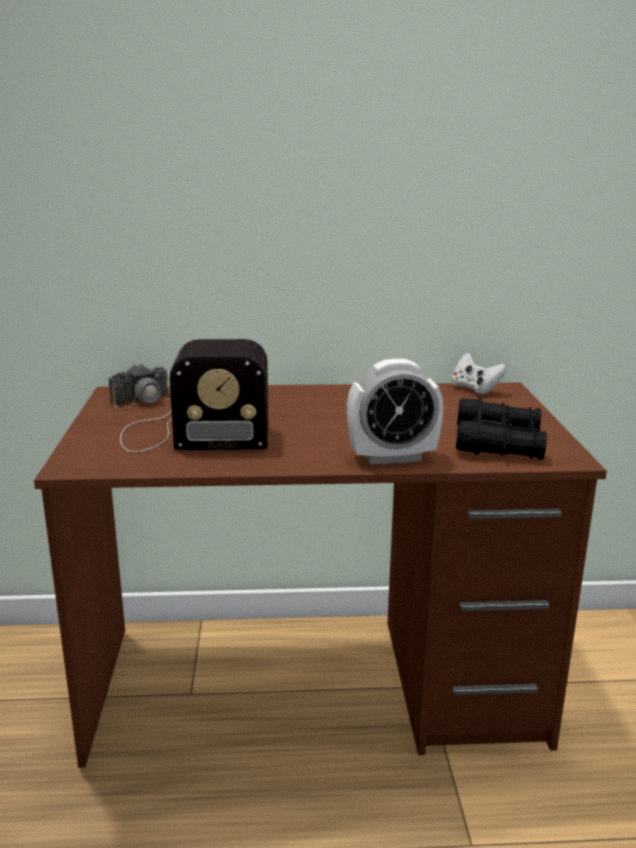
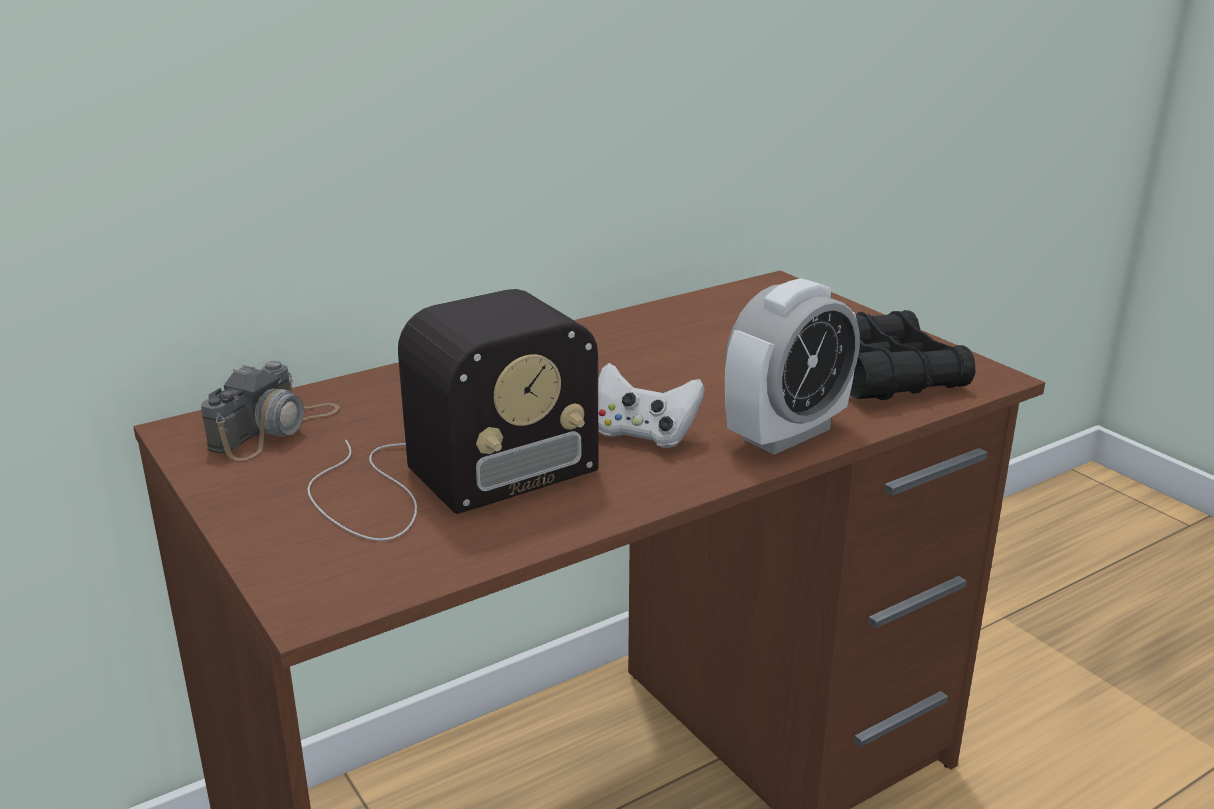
camera: 30 degrees left, 5 degrees up
(475, 389) = (741, 293): white game controller -> white game controller (644, 435)

